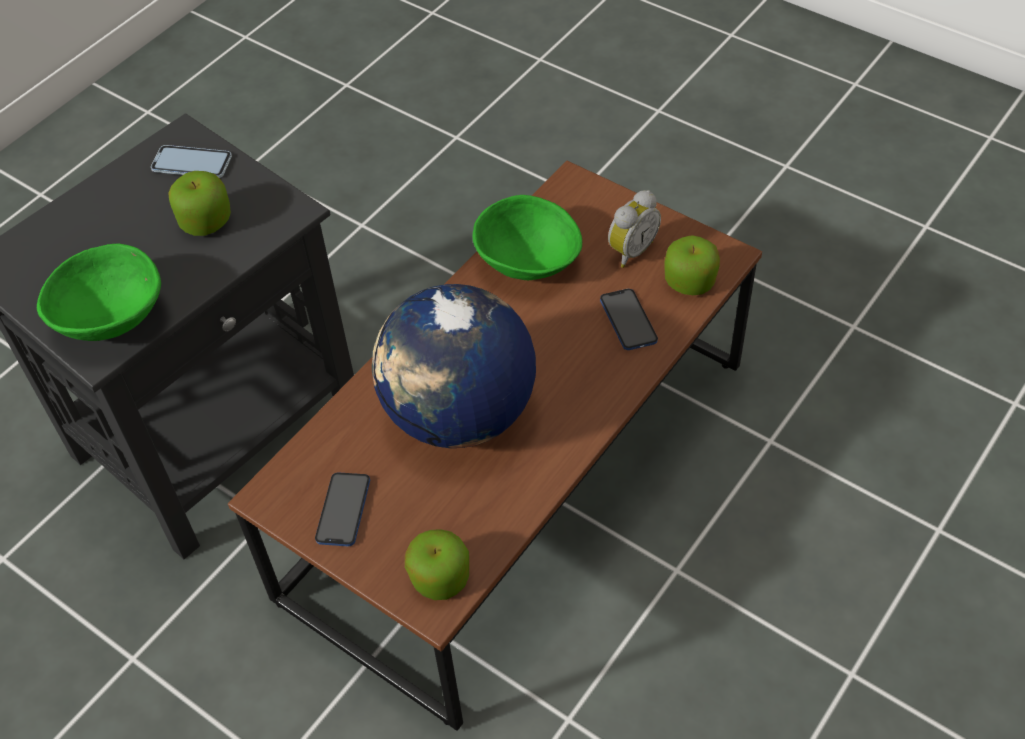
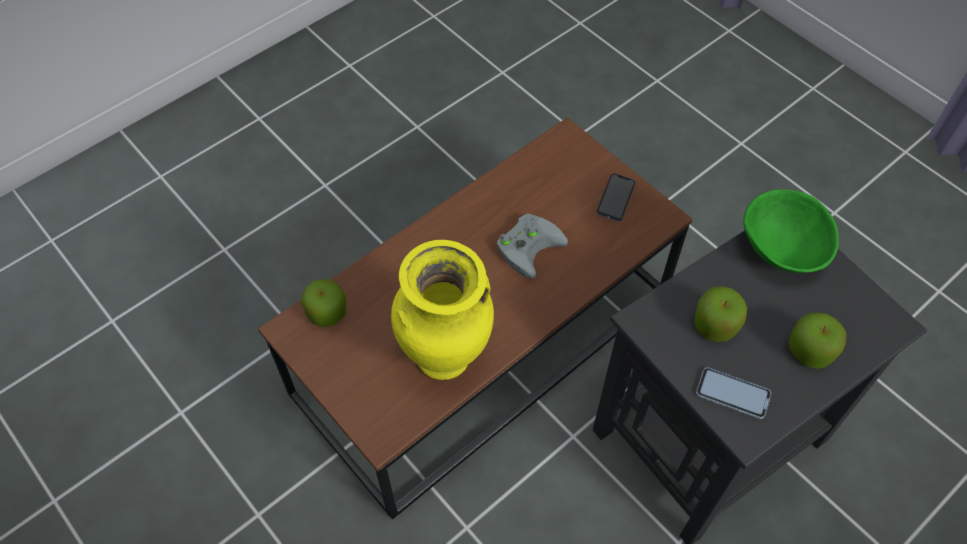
camera: 170 degrees left, 5 degrees up
(440, 578) = (561, 149): apple -> apple (810, 351)
(459, 414) = (529, 244): globe -> grey game controller
(528, 262) = (445, 360): green bowl -> yellow vase
(628, 321) = (386, 289): phone -> none
(630, 250) = (359, 352): alarm clock -> none

